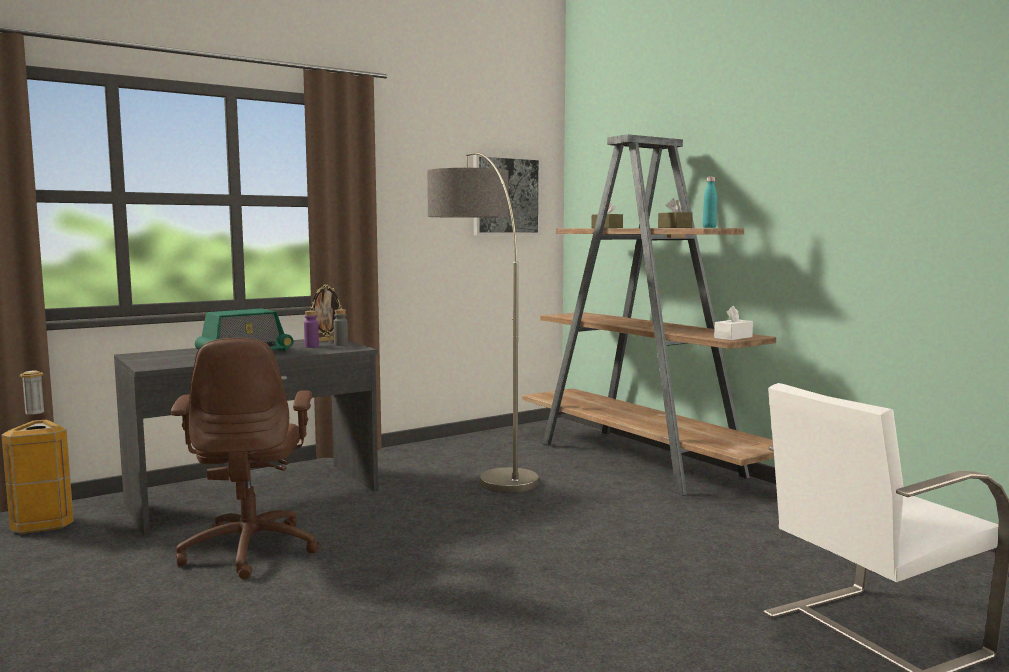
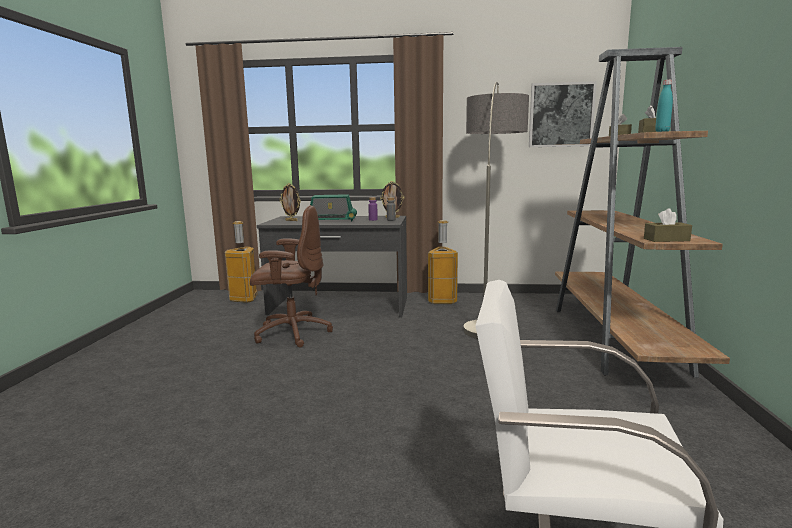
camera: 40 degrees right, 5 degrees up
(174, 359) = (291, 220): none -> picture frame
(251, 549) = (292, 333): brown office chair -> brown office chair turned 120 degrees counterclockwise
(394, 459) = (442, 301): none -> trash can
(733, 337) = (666, 239): white tissue box -> brown tissue box

